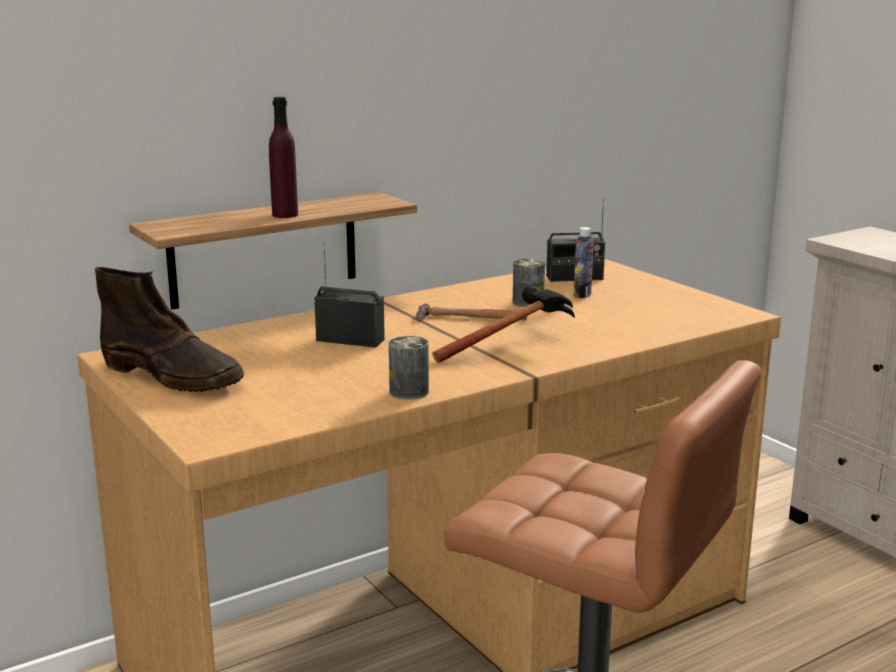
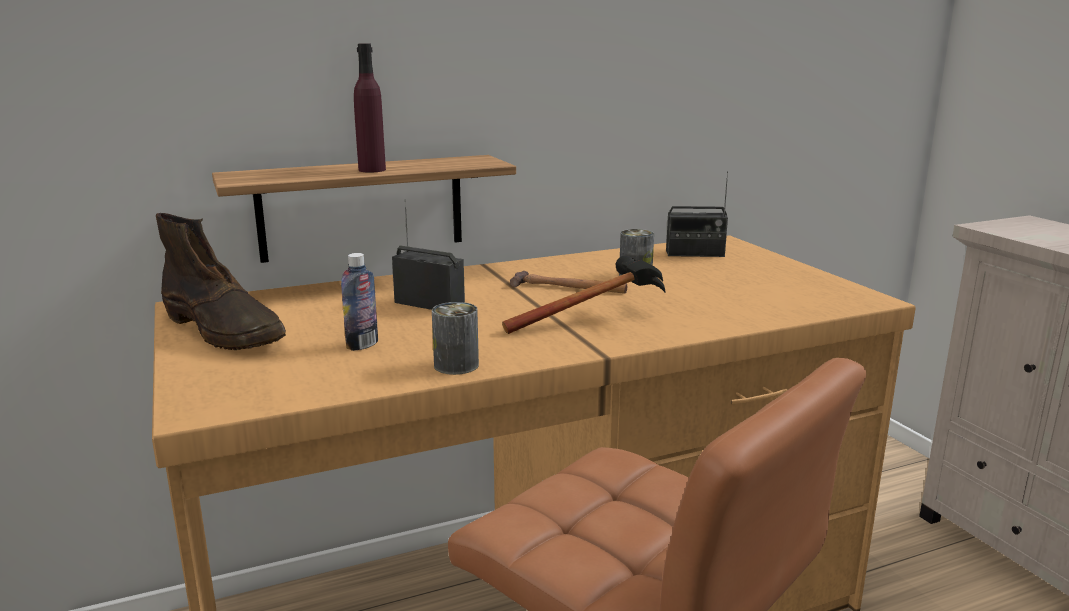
camera: 10 degrees right, 0 degrees up
(582, 295) = (696, 270): bottle -> bottle (362, 345)

